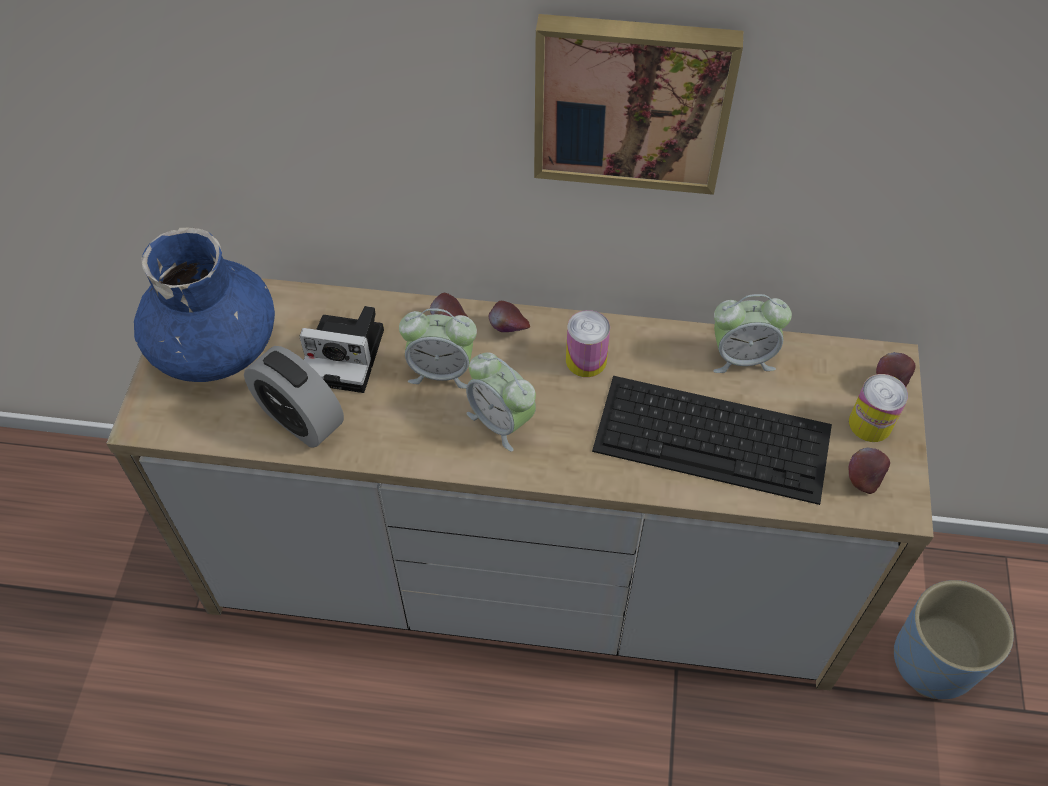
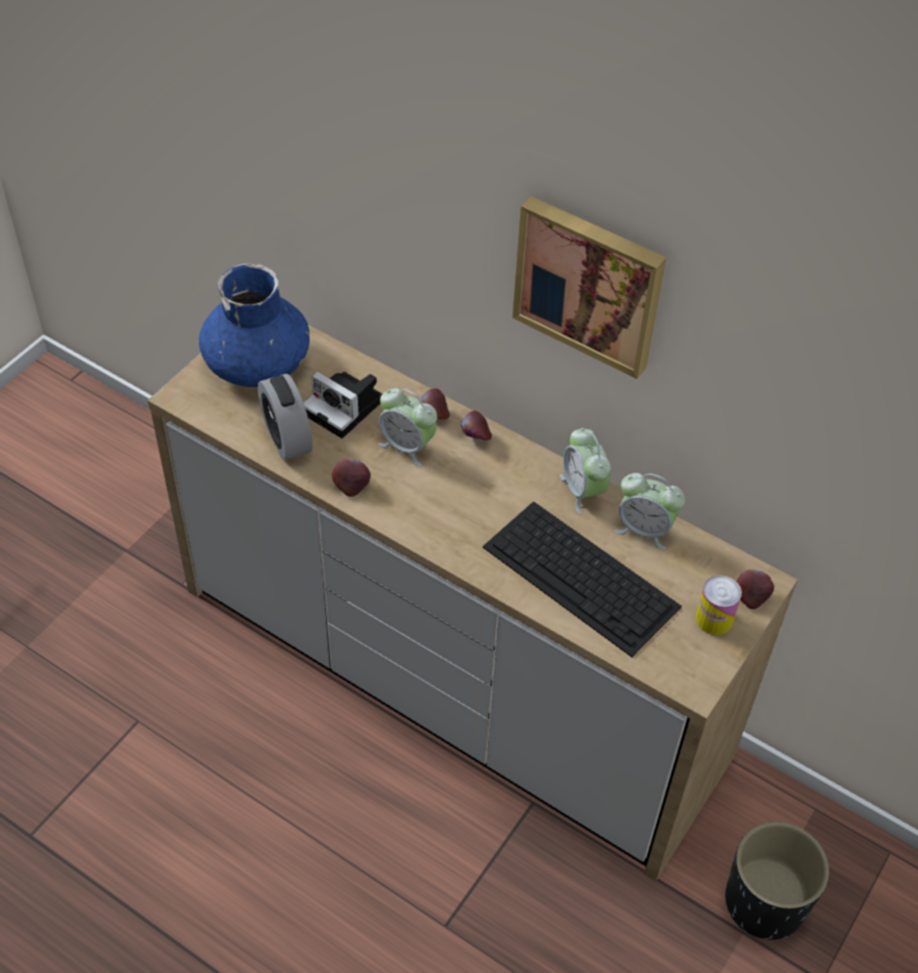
camera: 25 degrees right, 5 degrees down
(501, 421) = (428, 499): alarm clock -> alarm clock (583, 490)
(586, 360) = (520, 482): can -> none
(862, 479) = (679, 654): apple -> apple (352, 486)
(935, 661) = (765, 903): blue planter -> black planter

